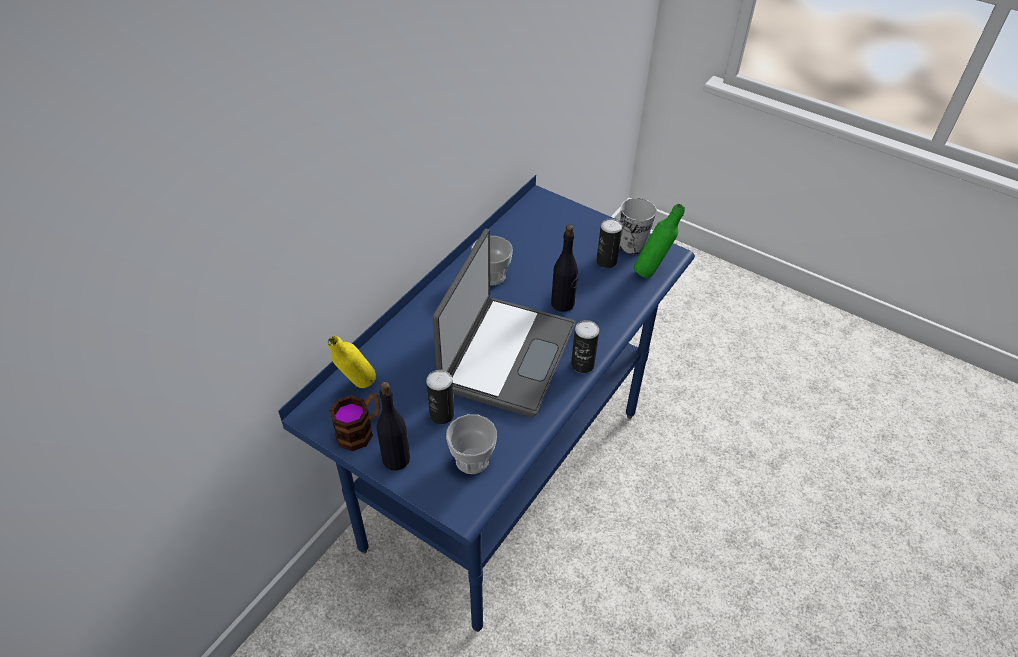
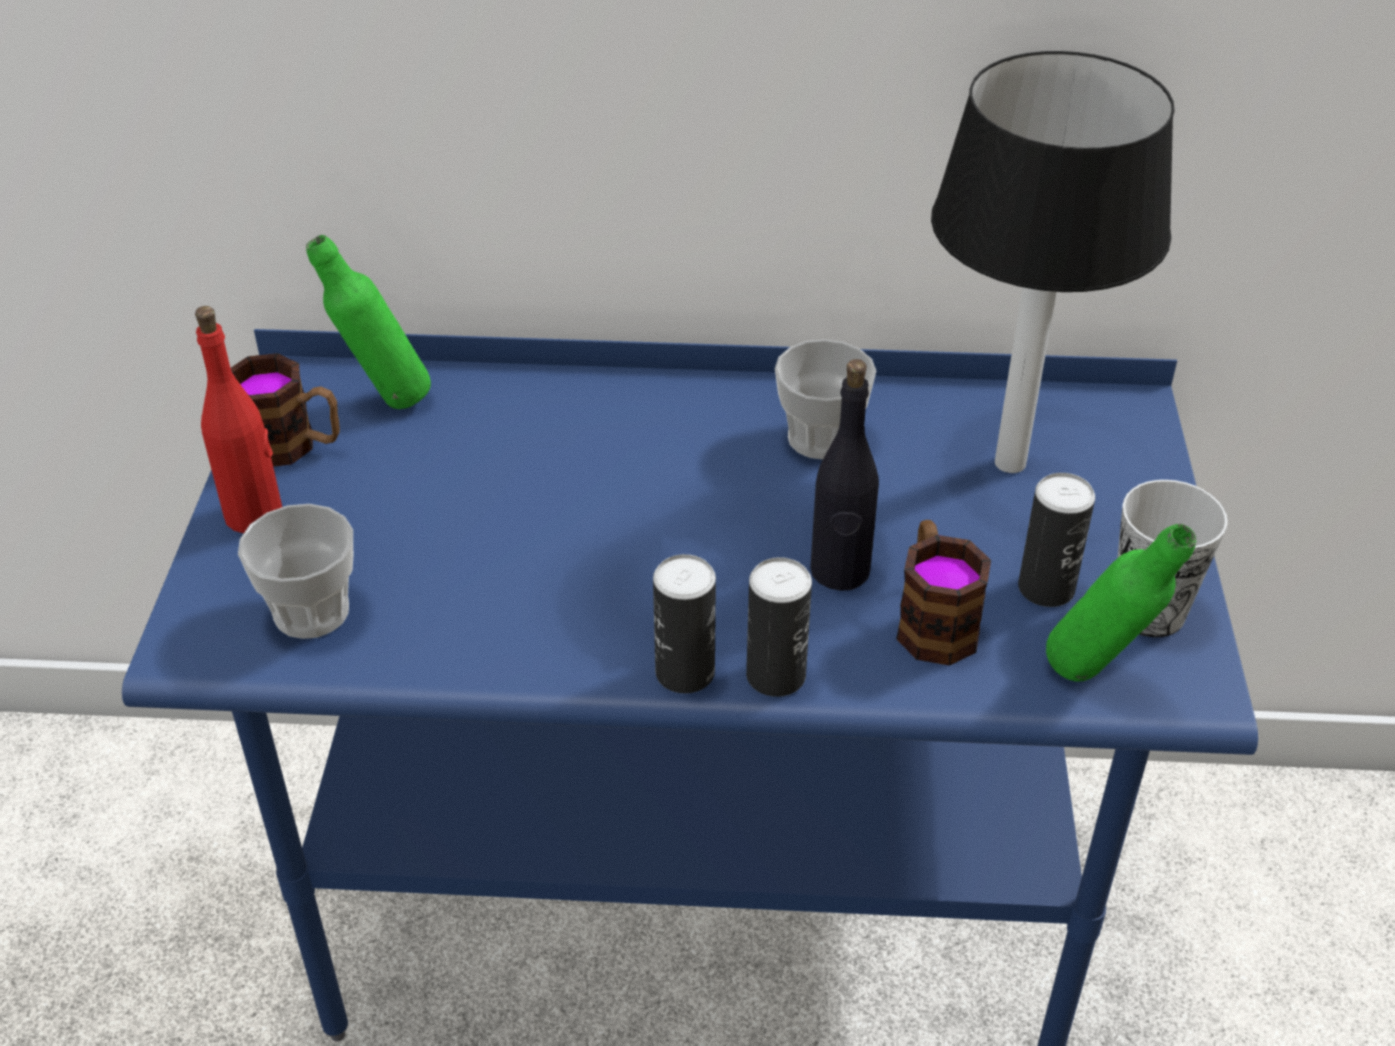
camera: 60 degrees right, 5 degrees down
(357, 389) = (384, 401): yellow bottle -> green bottle
(396, 458) = (255, 515): black bottle -> red bottle
(441, 414) = (396, 526): can -> can (776, 675)
(505, 355) = (615, 547): laptop -> none
(542, 238) = (1008, 461): none -> table lamp
(601, 293) = (933, 620): none -> mug

